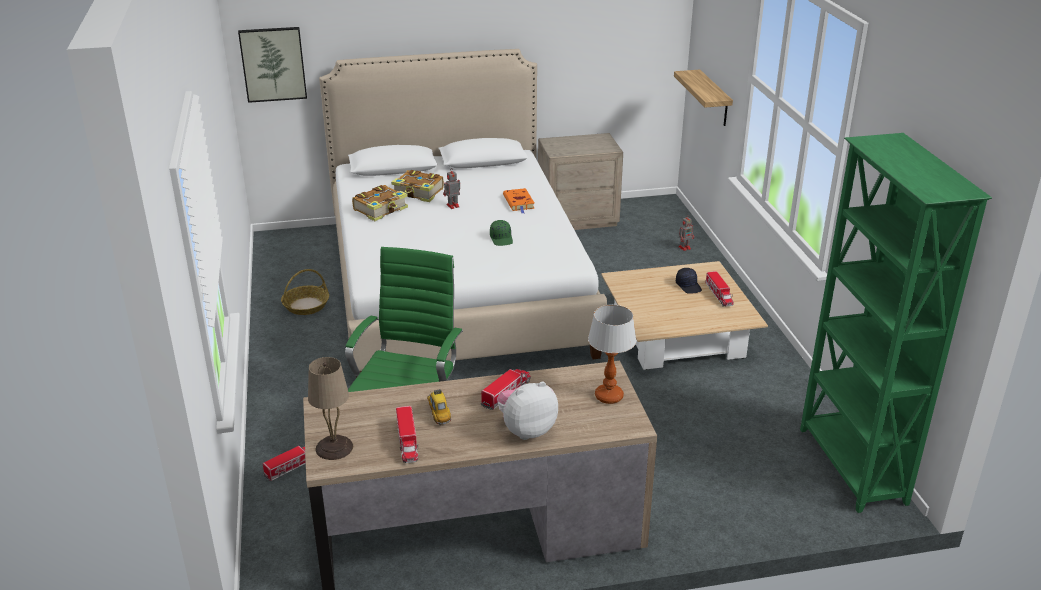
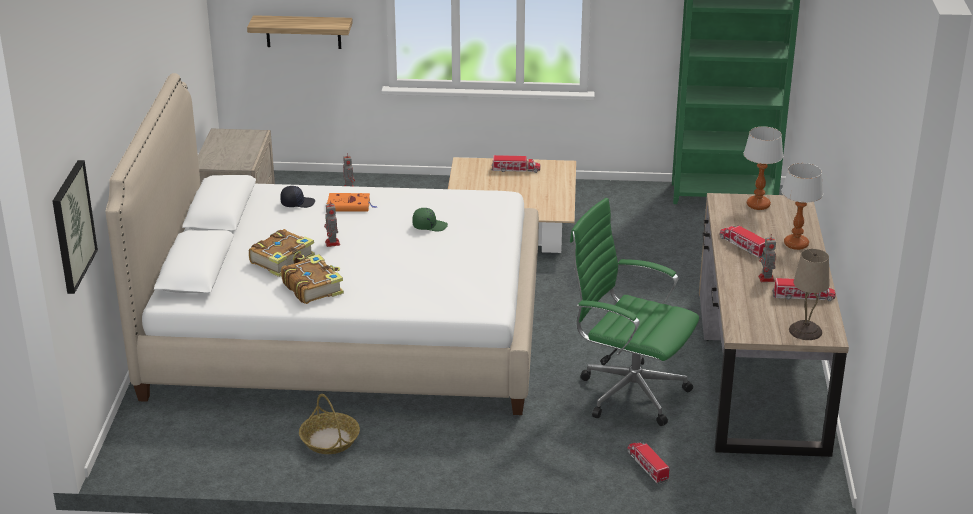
camera: 75 degrees left, 0 degrees up
(438, 414) = (766, 279): toy car -> toy robot
(526, 430) = (796, 244): plush toy -> table lamp
(688, 286) = (492, 180): black cap -> black cap (297, 203)

